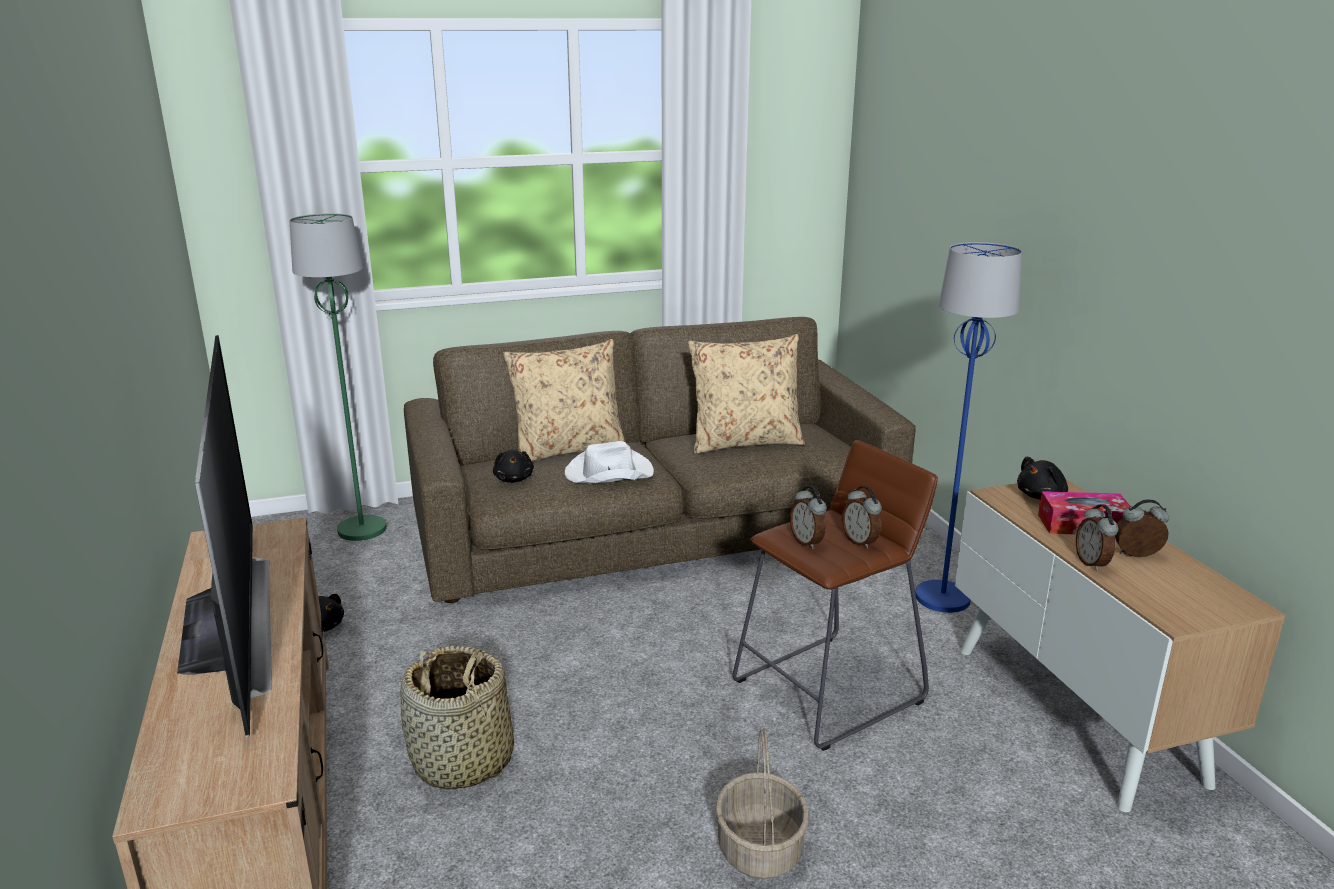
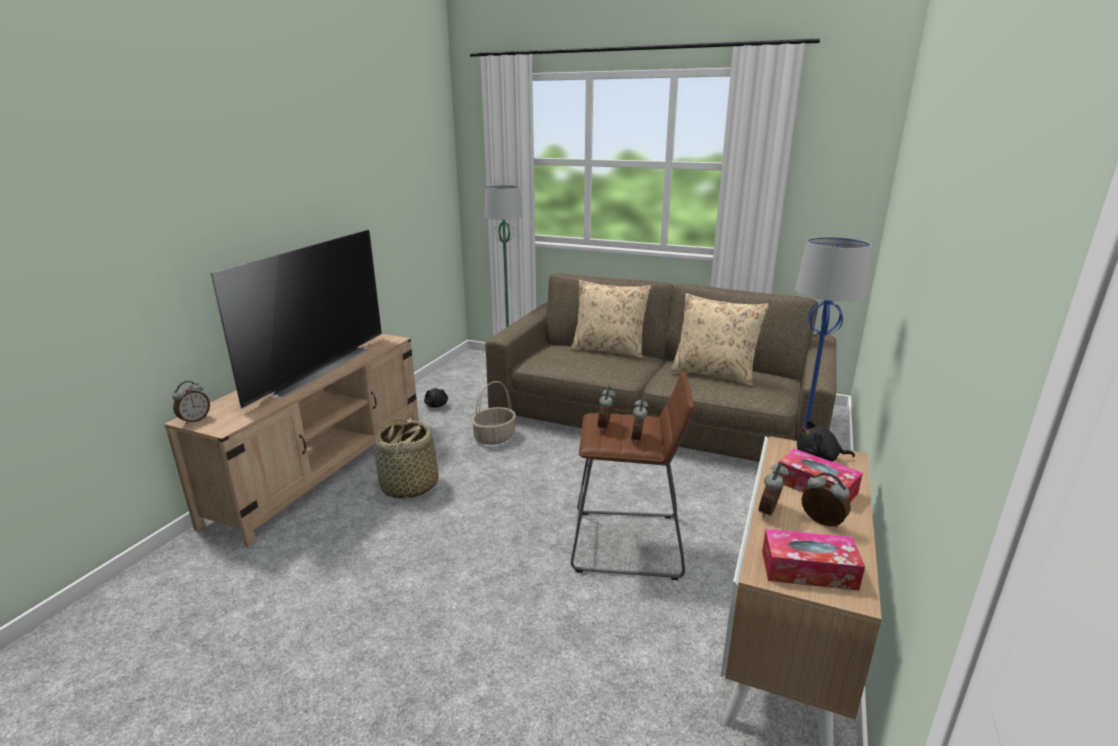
camera: 40 degrees right, 0 degrees up
(171, 799) = (195, 420): none -> alarm clock
(514, 479) = (553, 355): black plush toy -> none
(608, 473) = (603, 366): white hat -> none
(761, 850) = (471, 599): basket -> basket (494, 437)
(1194, 601) = (808, 570): none -> tissue box

